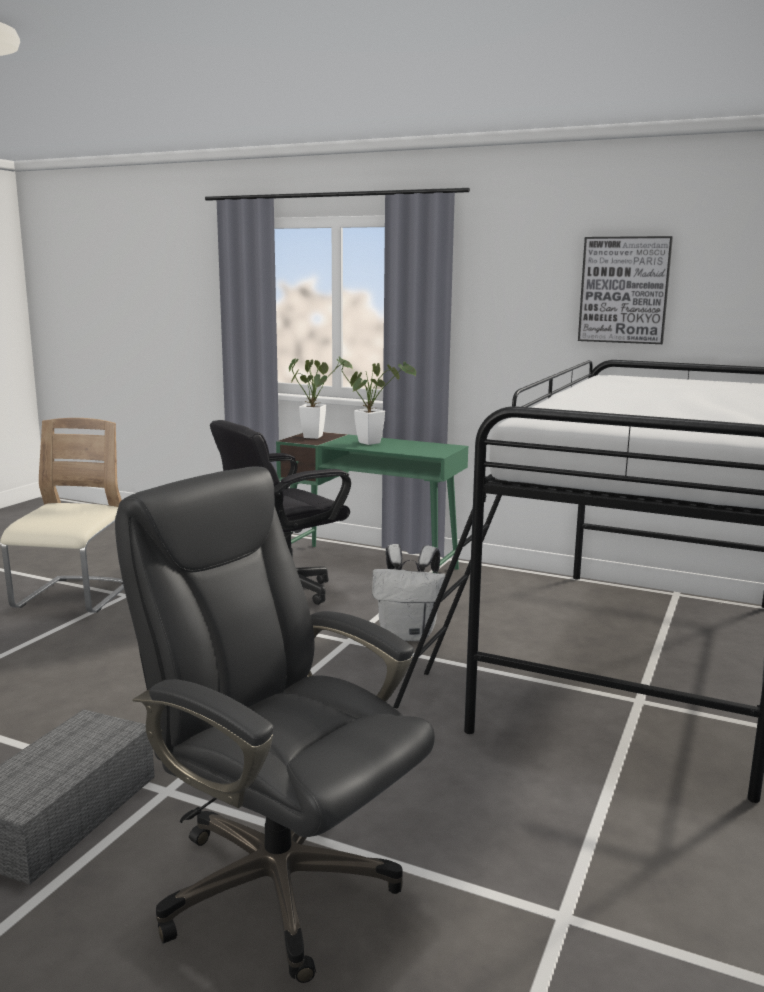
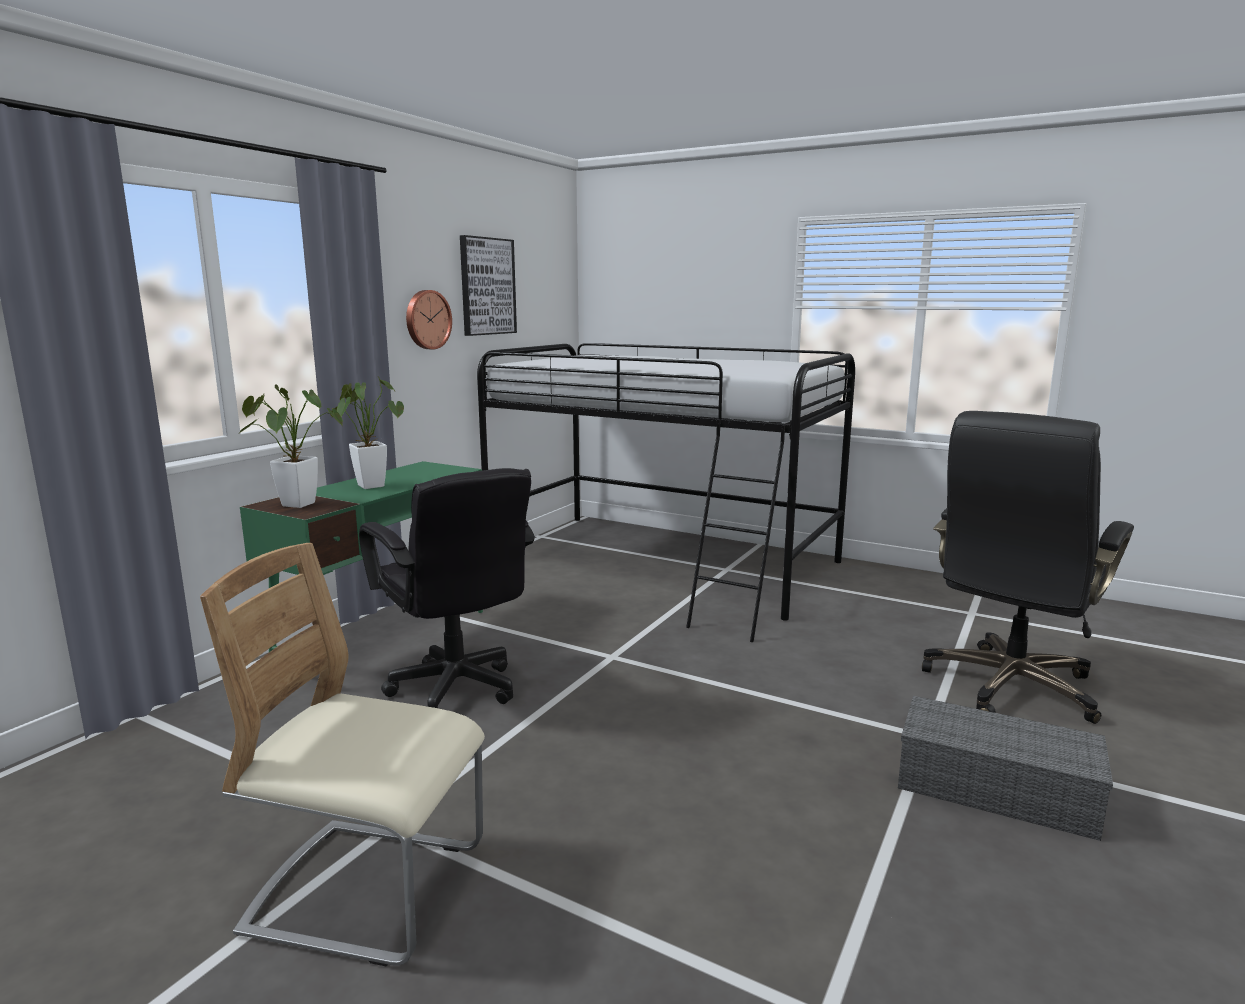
camera: 85 degrees left, 0 degrees up
(409, 634) = (602, 629): white backpack -> none
(527, 321) = (427, 319): none -> wall clock

